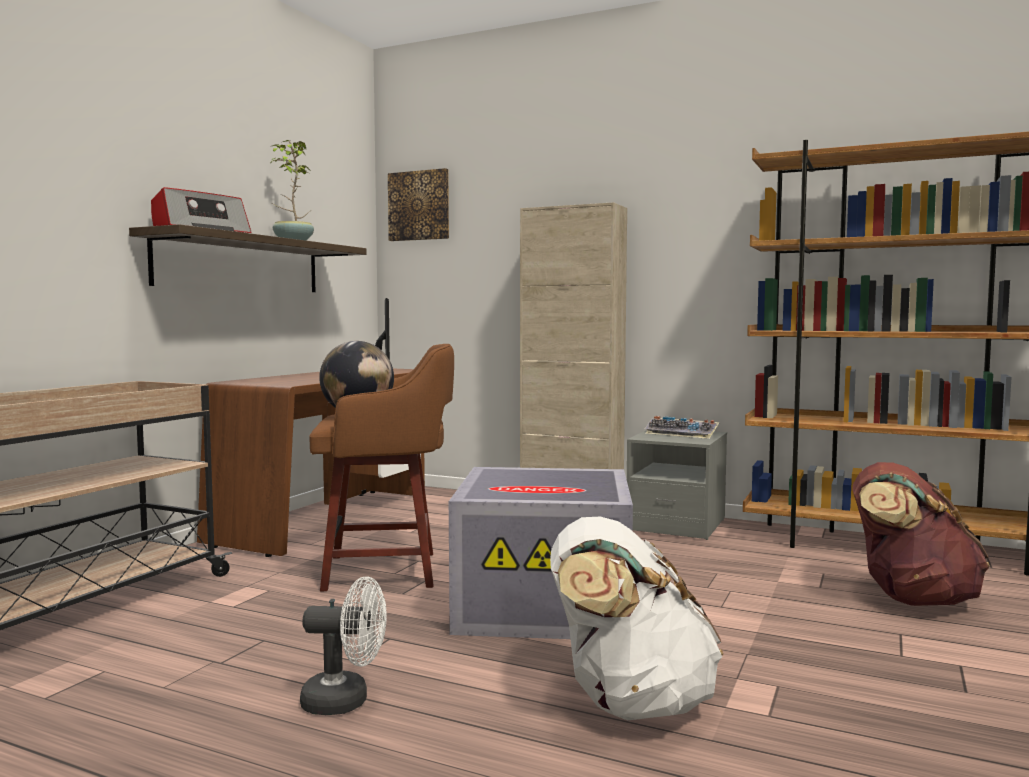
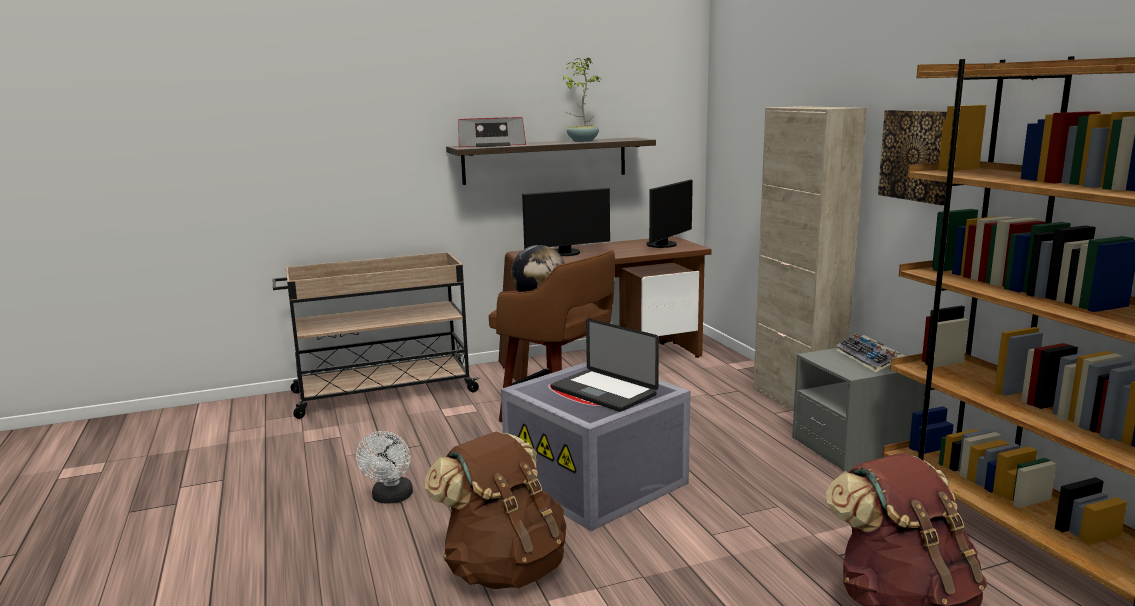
camera: 45 degrees right, 10 degrees up
(293, 379) = (566, 253): none -> monitor
(346, 701) = (391, 498): white fan -> white fan turned 45 degrees clockwise
(419, 206) = (731, 90): picture -> picture (918, 155)
(558, 483) = (603, 392): none -> laptop
(629, 702) = (504, 568): white backpack -> brown backpack

